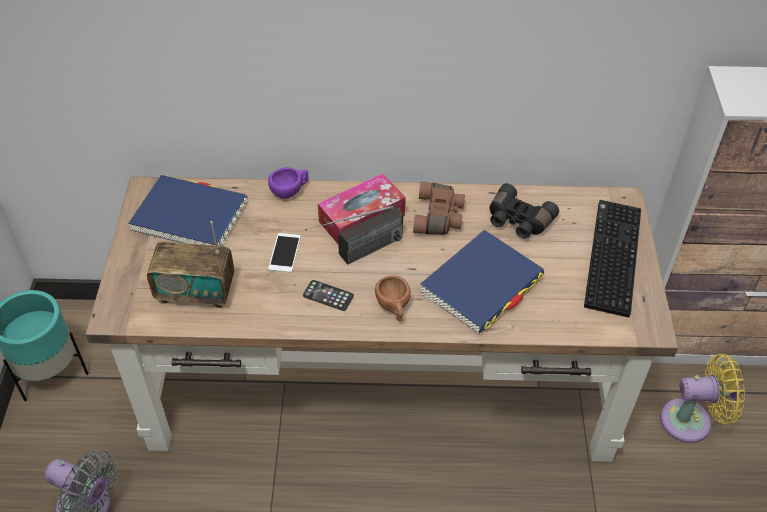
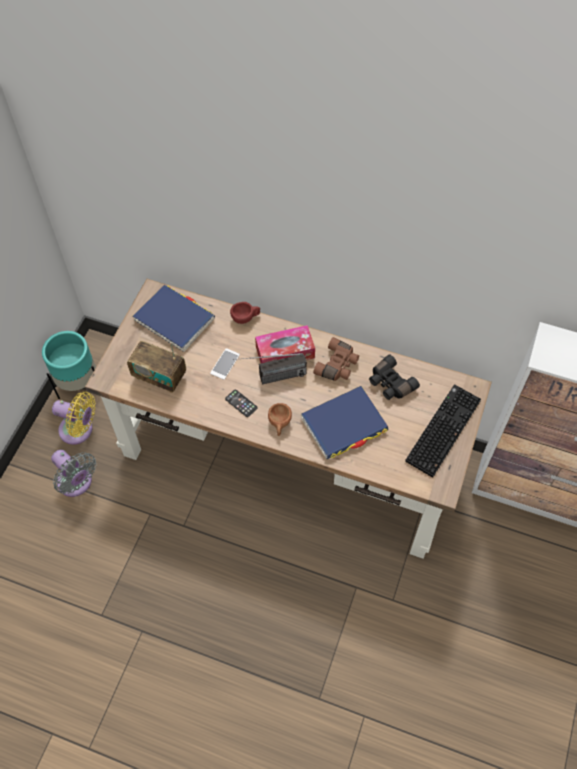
camera: 20 degrees right, 10 degrees up
(290, 191) = (246, 318): purple cup -> red cup
(691, 421) = (493, 548): yellow fan -> yellow fan (79, 430)

